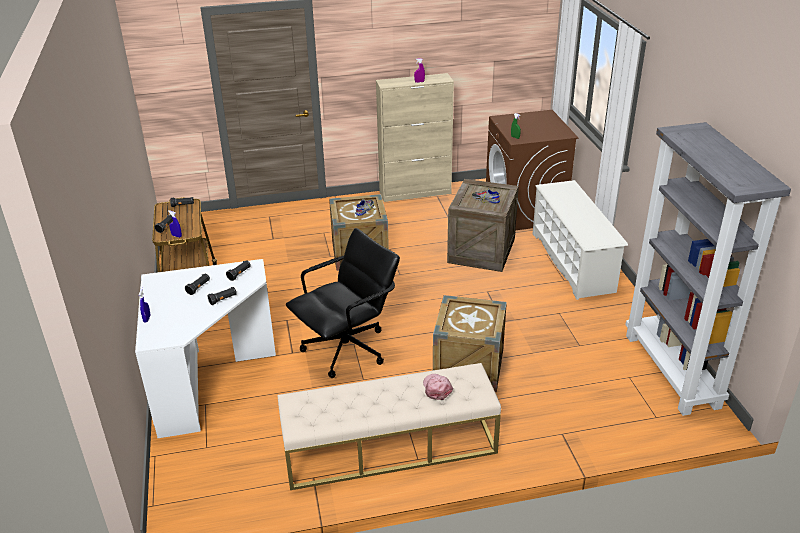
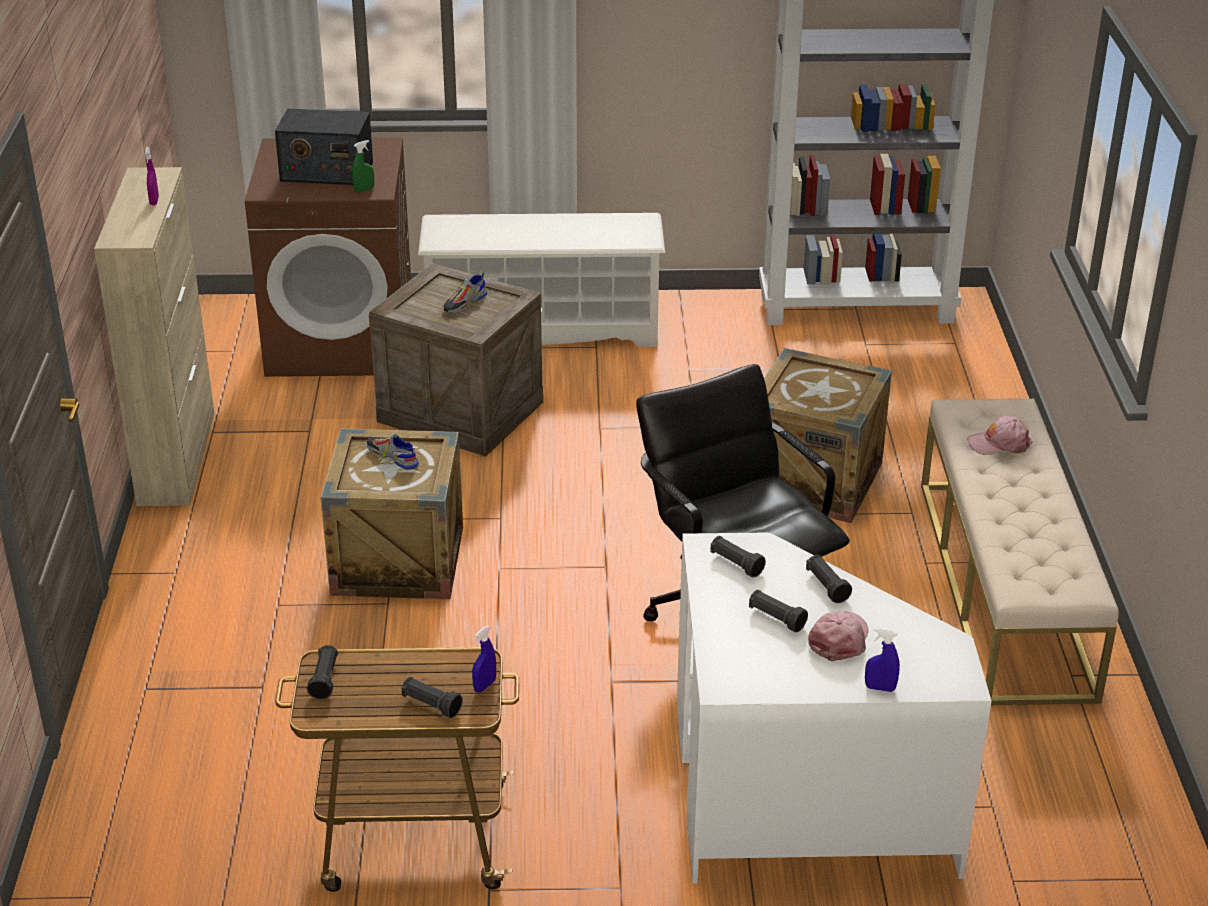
camera: 80 degrees left, 0 degrees up
(183, 305) = (839, 639): none -> pink cap
(528, 127) = (326, 171): none -> radio

